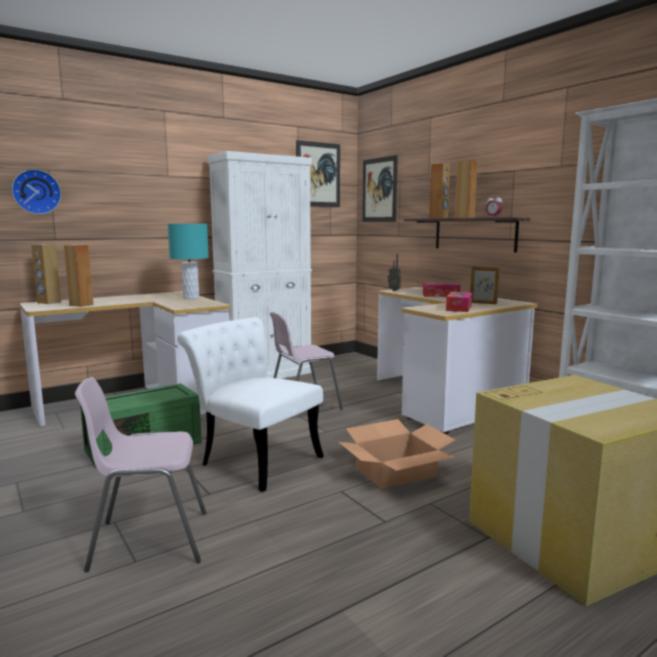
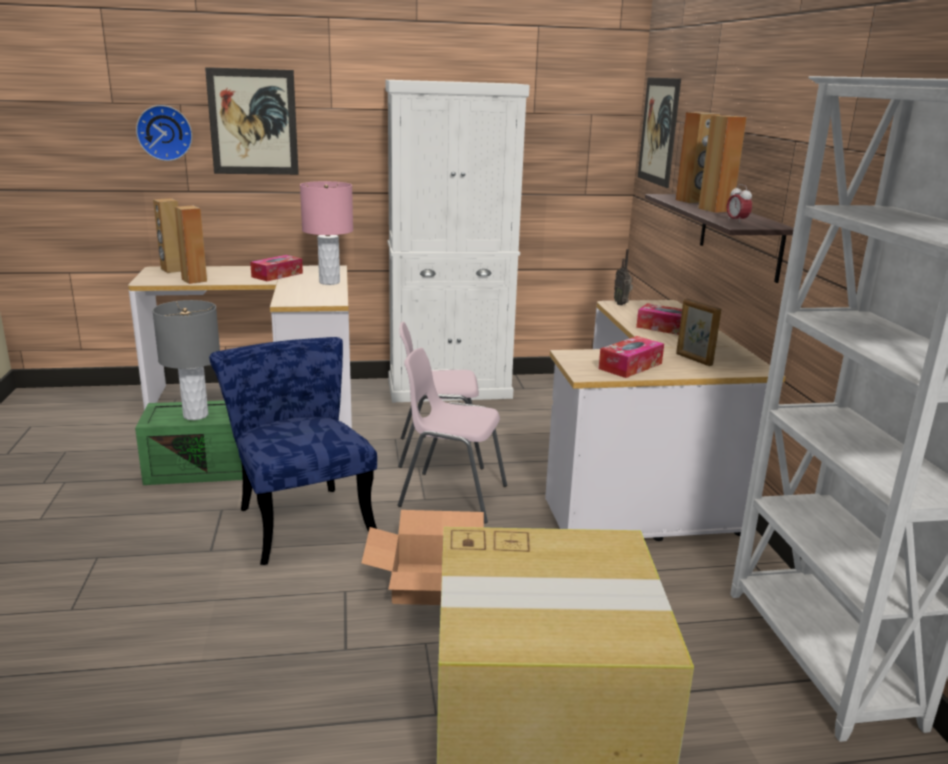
camera: 25 degrees right, 10 degrees up
(134, 400) = (196, 415): none -> grey table lamp
(143, 298) = (277, 275): none -> tissue box
(149, 540) = (104, 589): pink chair -> pink chair (452, 496)
(191, 297) = (330, 282): turquoise table lamp -> pink table lamp
(254, 459) = (301, 517): white chair -> blue chair
(318, 174) = (569, 101): picture -> picture (253, 122)

